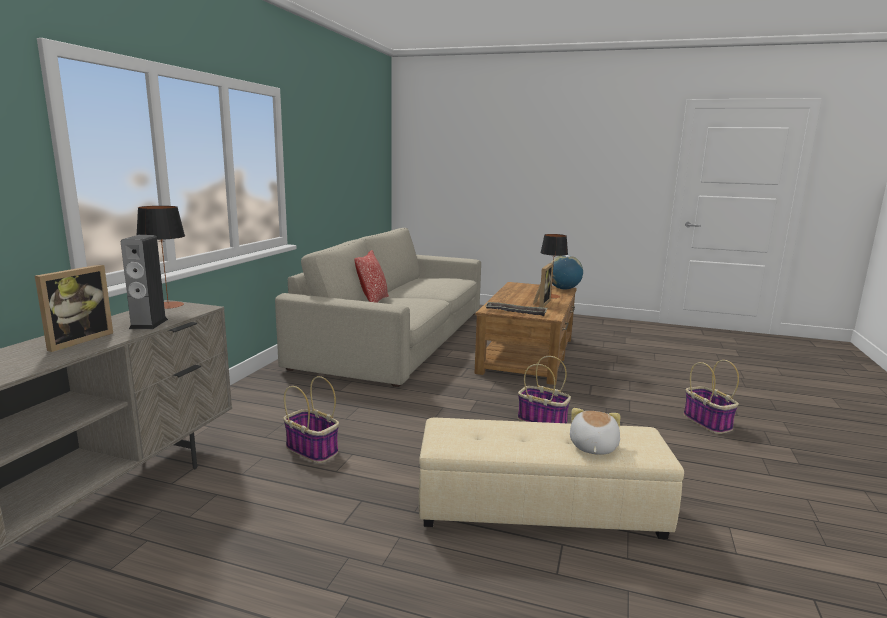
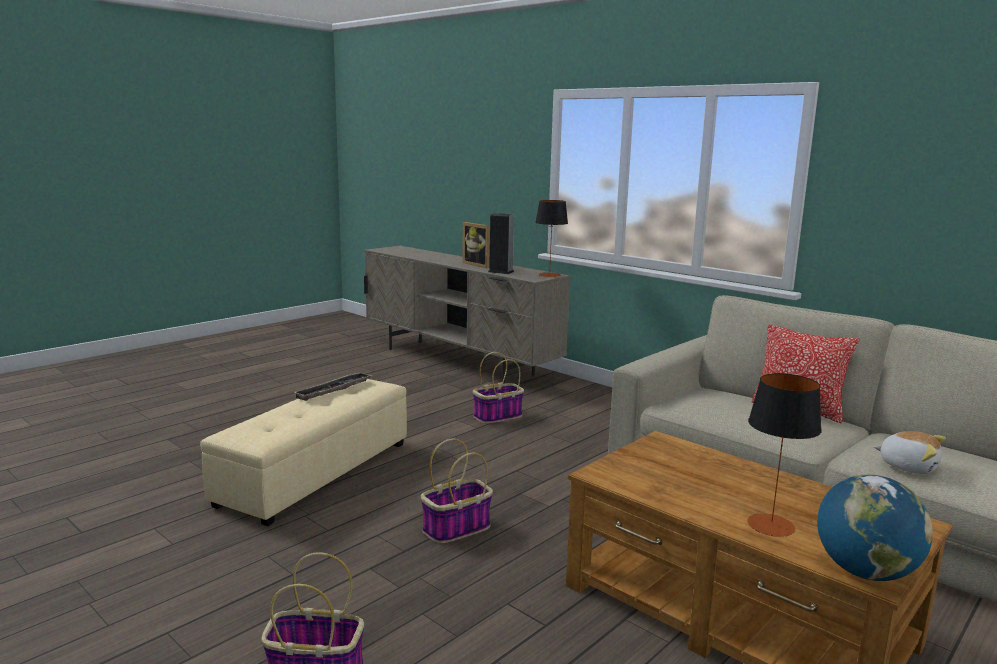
camera: 115 degrees right, 0 degrees up
(516, 312) = (642, 455): tray -> tray (333, 390)
(540, 303) = (702, 494): picture frame -> none
(592, 447) = (275, 416): plush toy -> plush toy (908, 466)

